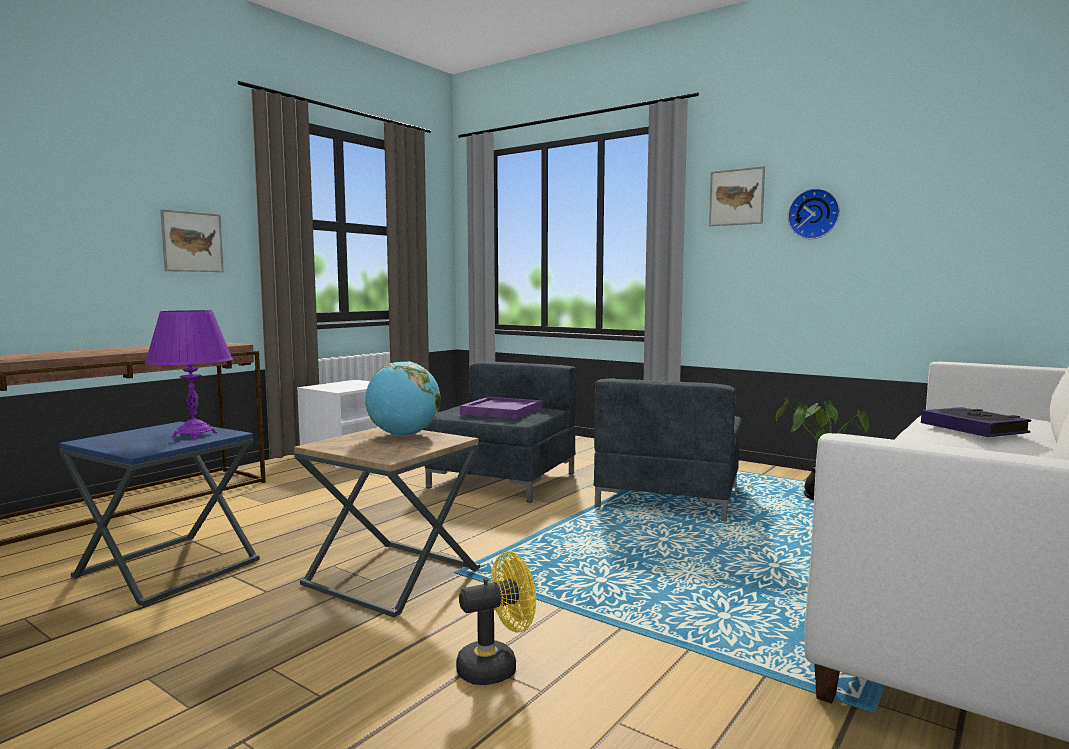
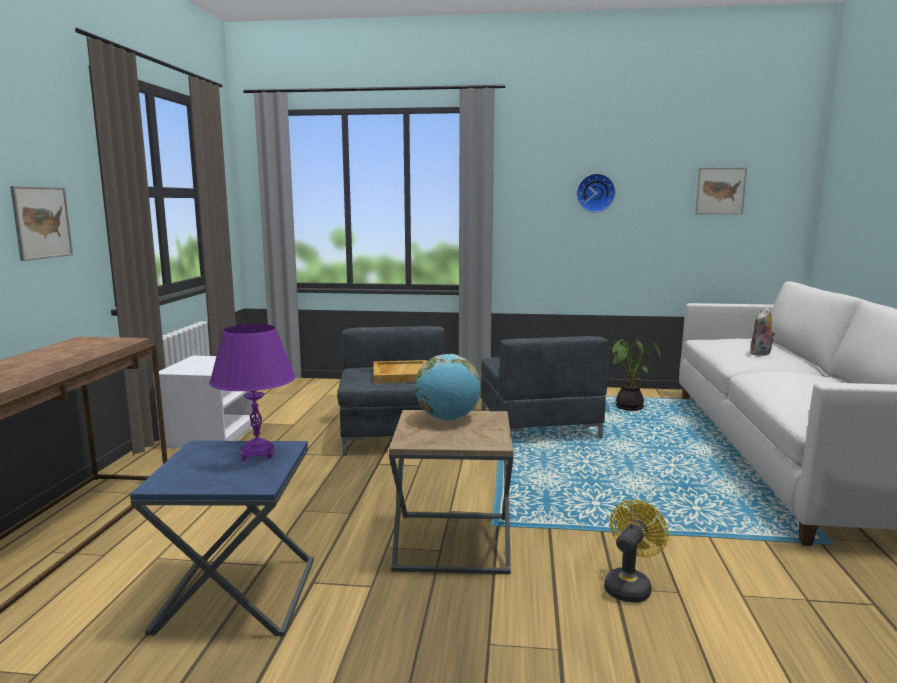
camera: 30 degrees left, 5 degrees up
(501, 411) = (400, 374): purple tray -> beige tray
(736, 197) = (534, 175): picture -> picture (720, 191)
(973, 428) = (761, 354): book -> plush toy

